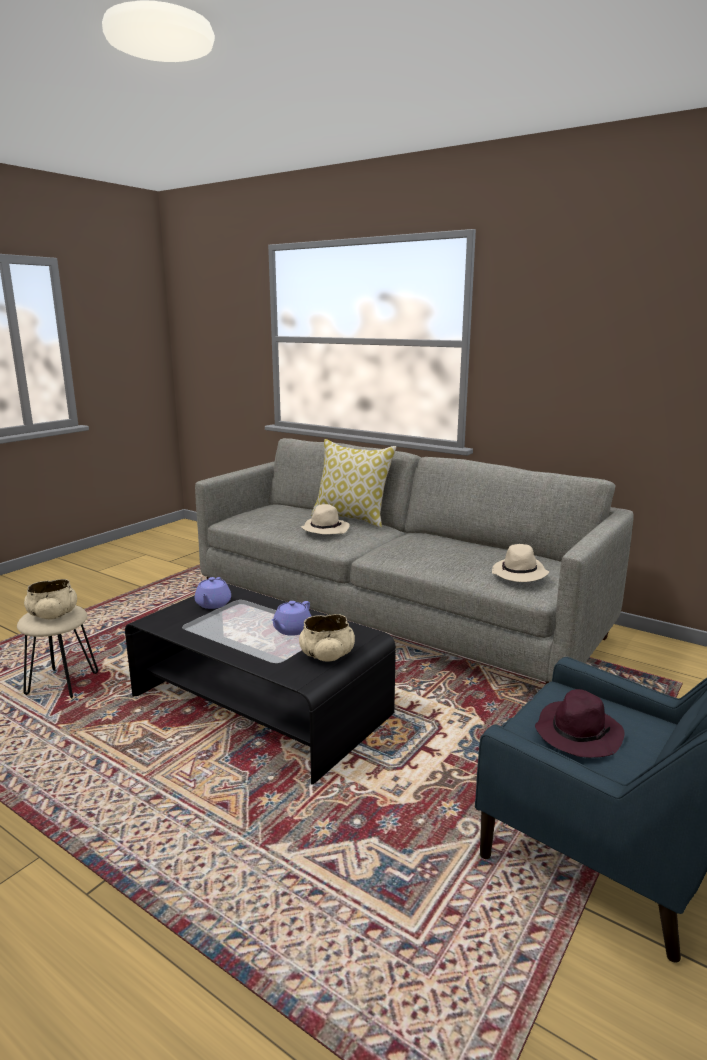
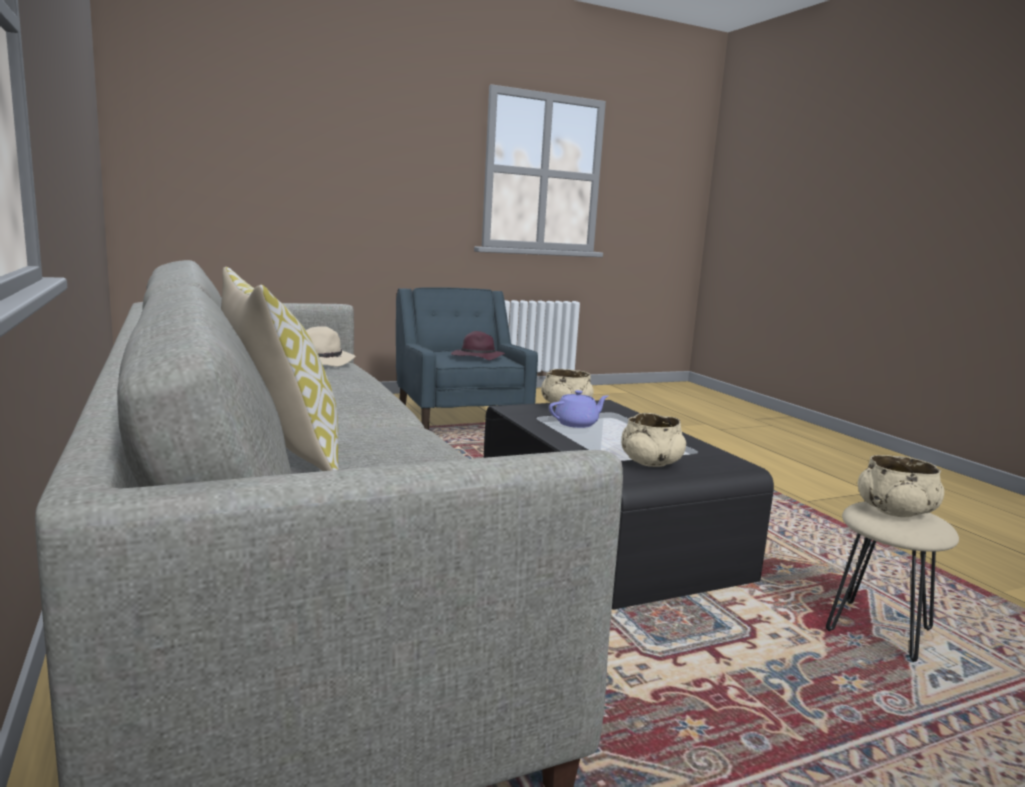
camera: 150 degrees left, 5 degrees down
(213, 604) = (650, 462): purple teapot -> beige bowl
(325, 529) = (388, 441): beige hat -> none

